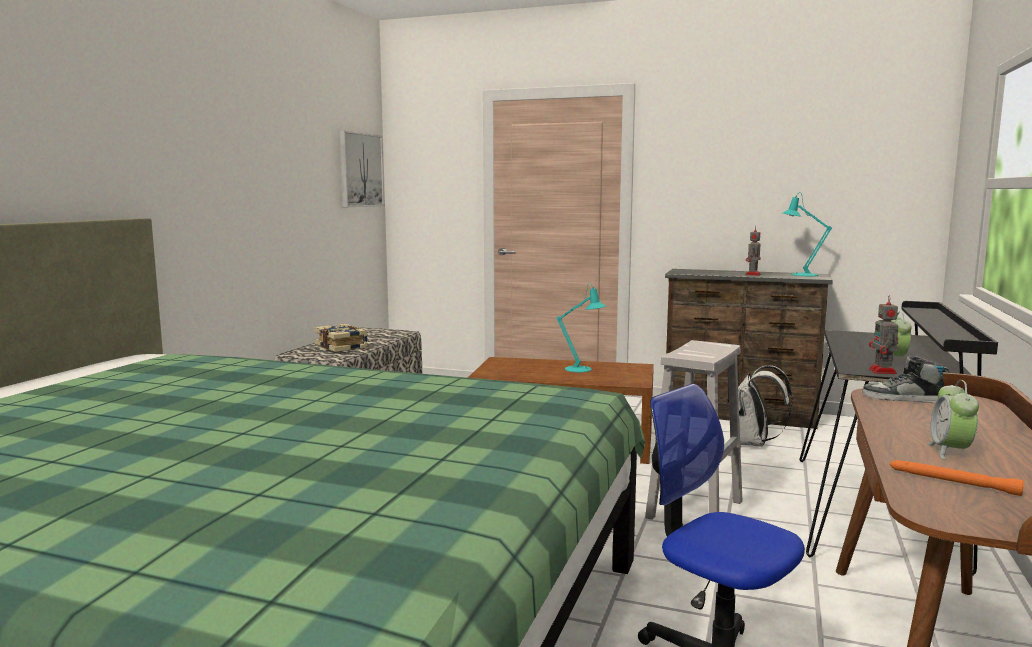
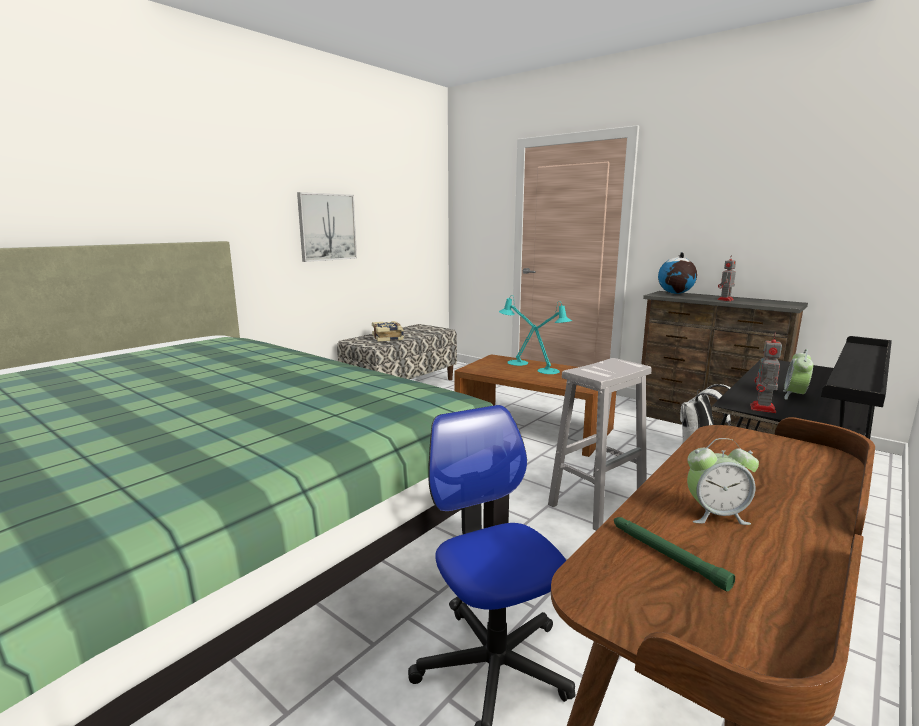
camera: 20 degrees right, 5 degrees up
(360, 170) = (424, 206): picture -> picture (327, 227)
(694, 270) = (675, 293): none -> globe
(800, 274) = (774, 302): turquoise table lamp -> turquoise table lamp (514, 362)
(902, 399) = (745, 442): shoe -> none
(950, 451) = (715, 515): alarm clock -> alarm clock turned 120 degrees counterclockwise
(952, 482) = (666, 555): orange flashlight -> green flashlight

